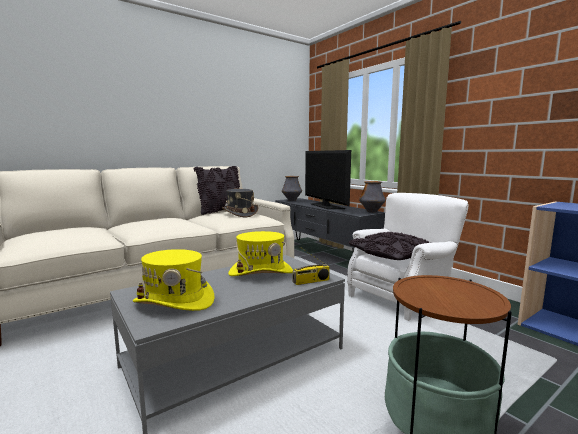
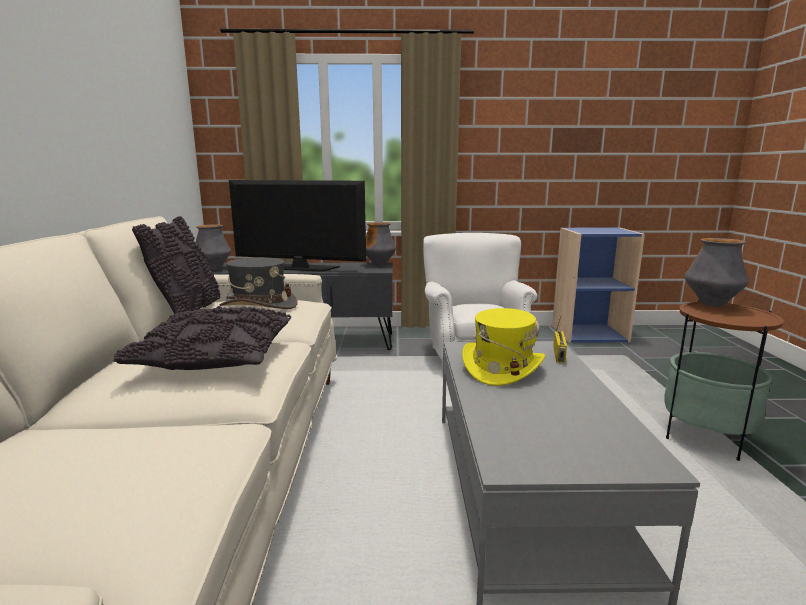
camera: 55 degrees left, 5 degrees up
(175, 301) = (574, 436): yellow hat -> none
(391, 255) = (480, 309): black pillow -> black pillow (215, 357)
(464, 284) = (711, 304): none -> vase

